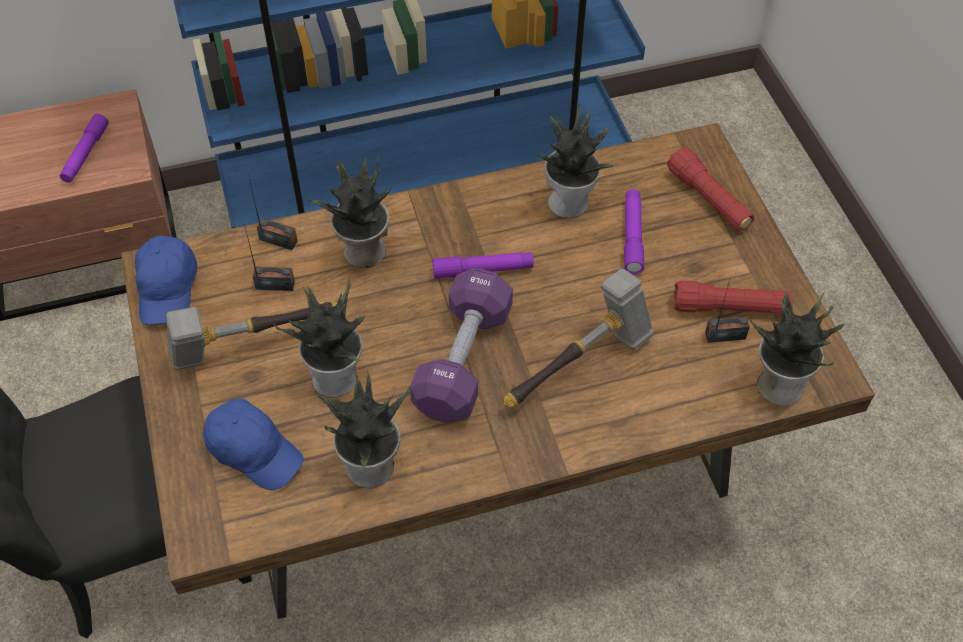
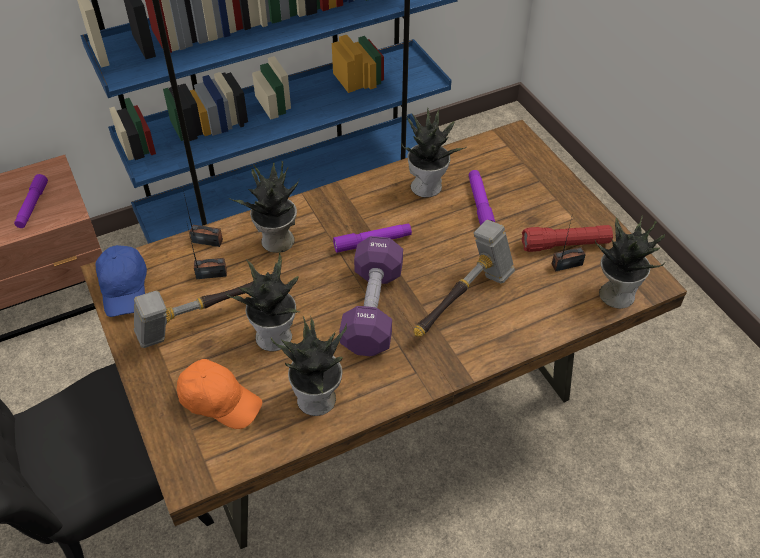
camera: 10 degrees left, 5 degrees down
(254, 451) = (219, 401): blue cap -> orange cap
(708, 199) = (529, 172): red flashlight -> none

